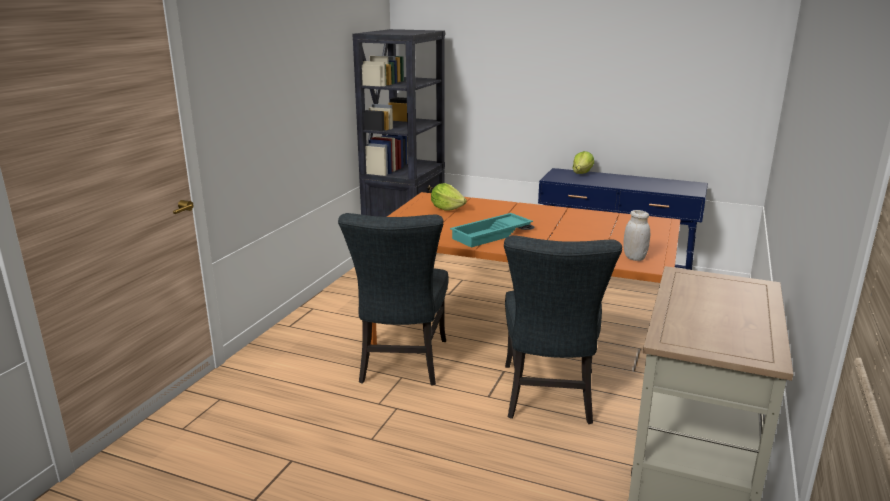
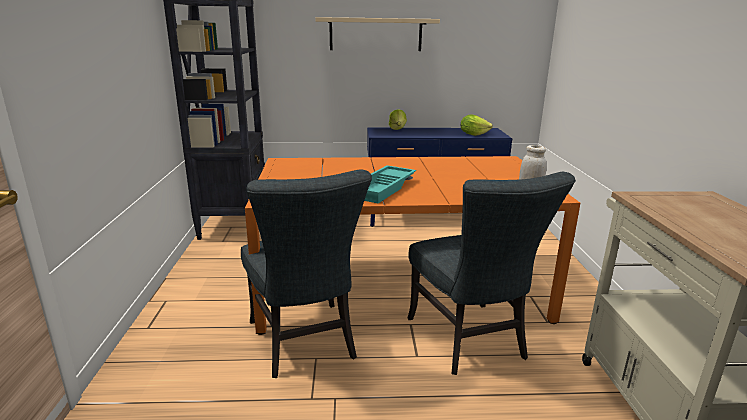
camera: 25 degrees left, 0 degrees up
(447, 208) = (311, 170): lettuce -> lettuce (473, 134)
(567, 68) = (375, 34): none -> beige shelf

